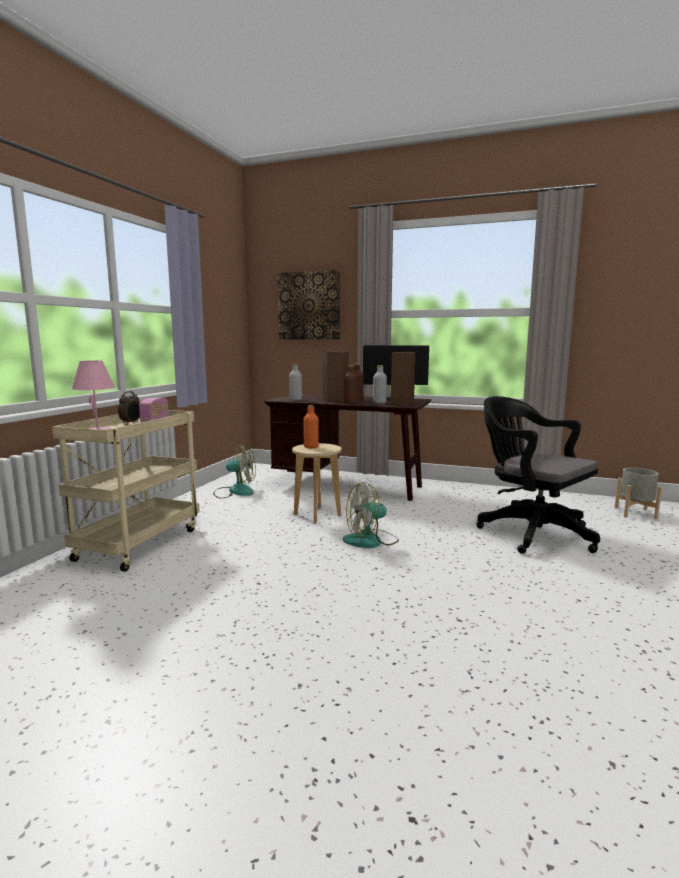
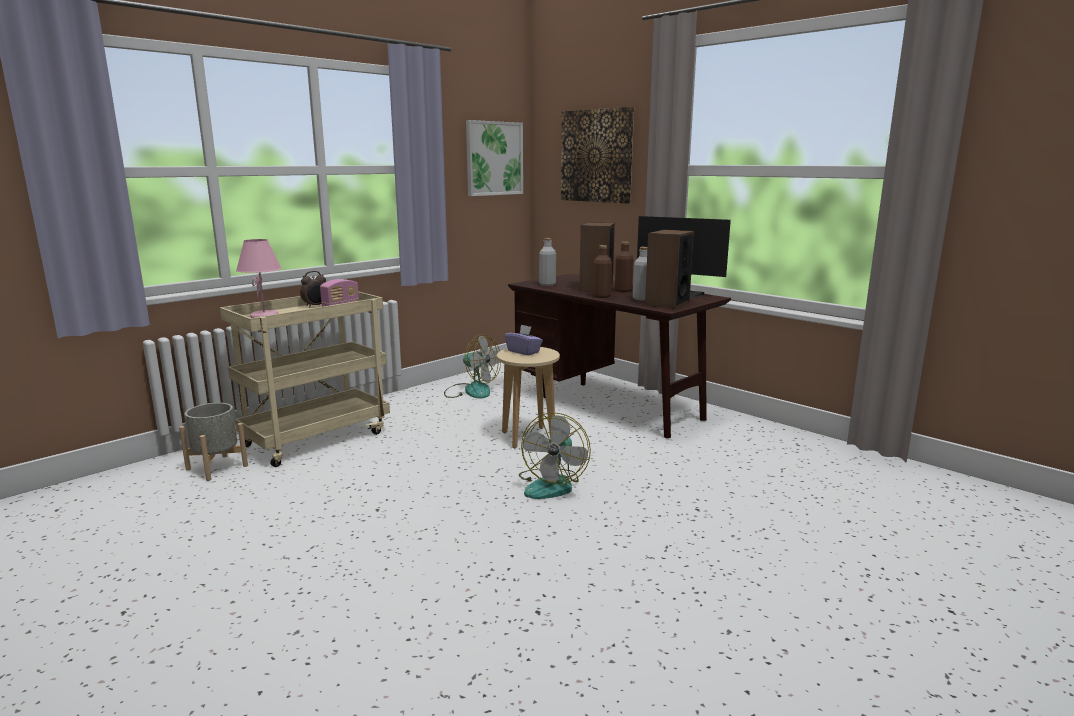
camera: 25 degrees right, 5 degrees up
(226, 307) = (494, 158): none -> picture
(311, 447) = (523, 351): orange bottle -> purple tissue box
(371, 541) = (552, 484): fan -> fan turned 75 degrees counterclockwise
(531, 532) = (785, 517): black office chair -> none
(635, 513) = (1011, 523): grey planter -> grey planter (216, 467)

